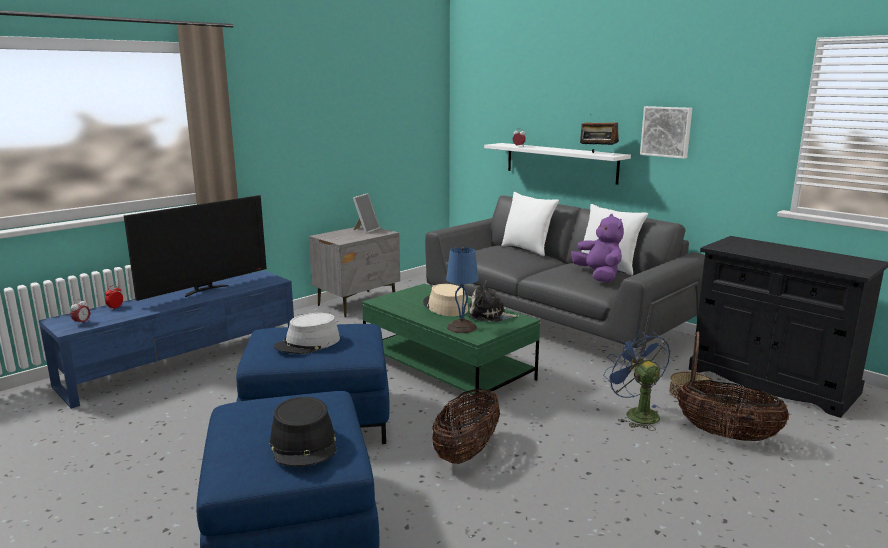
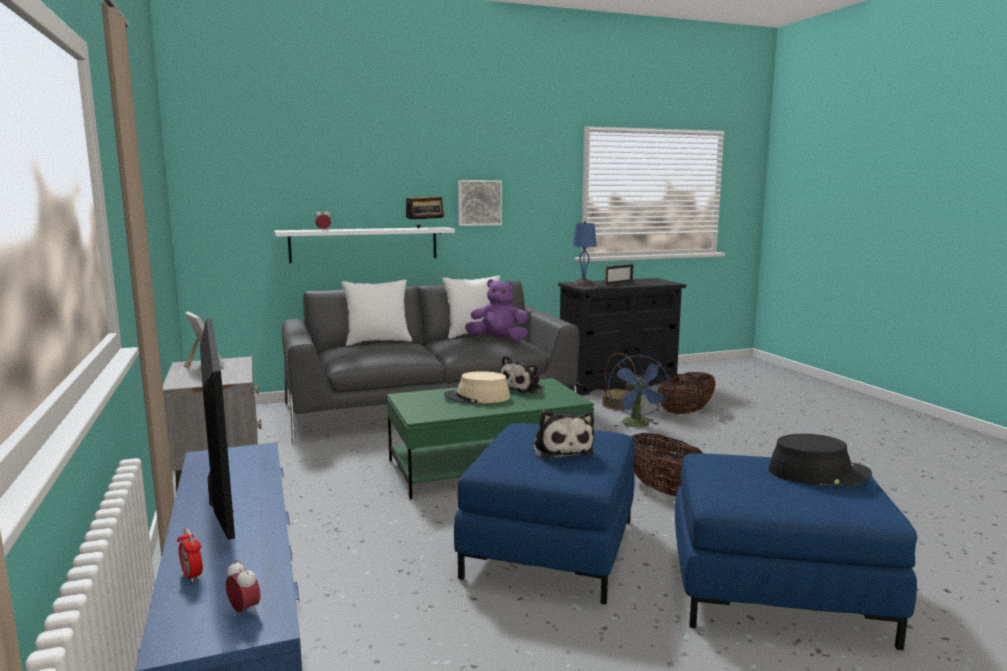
camera: 65 degrees left, 5 degrees down
(308, 343) = (561, 449): grey hat -> plush toy
(461, 327) = (543, 401): blue table lamp -> blue table lamp (583, 284)
(636, 413) = (638, 425): blue fan -> blue fan turned 90 degrees counterclockwise
(785, 253) = (619, 283): none -> picture frame

